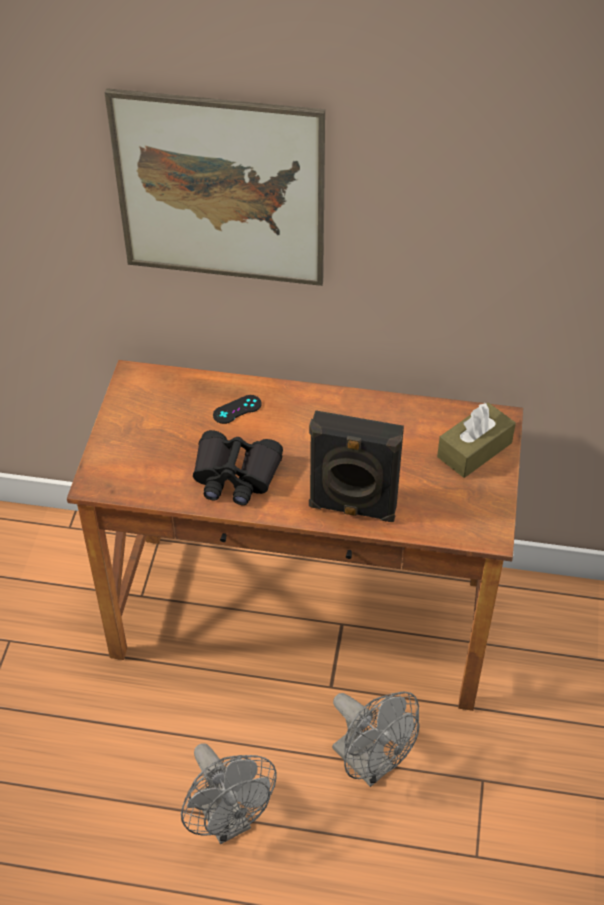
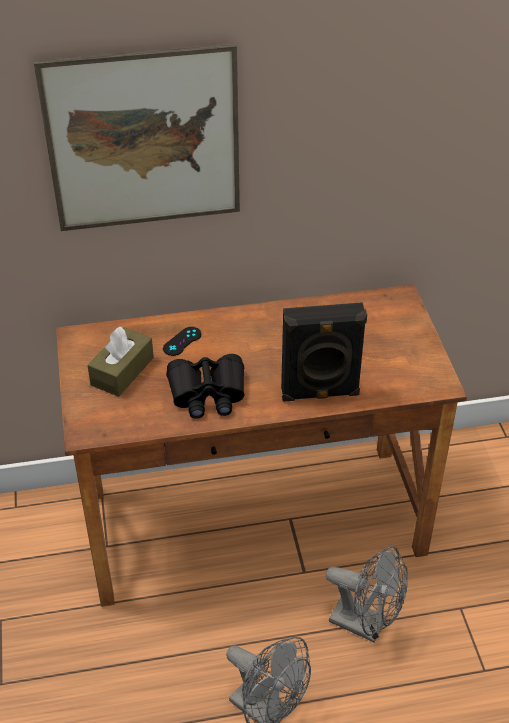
camera: 20 degrees left, 5 degrees down
(474, 450) = (394, 324): brown tissue box -> brown tissue box (122, 371)

